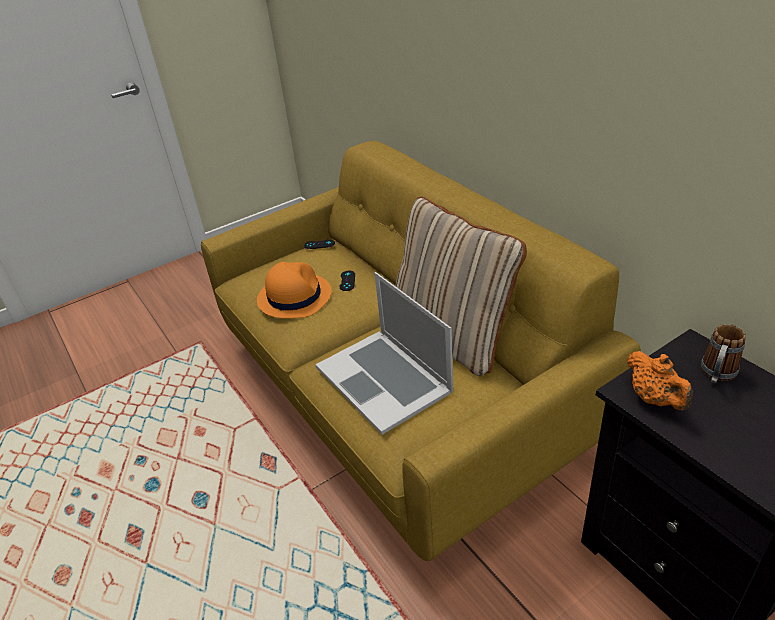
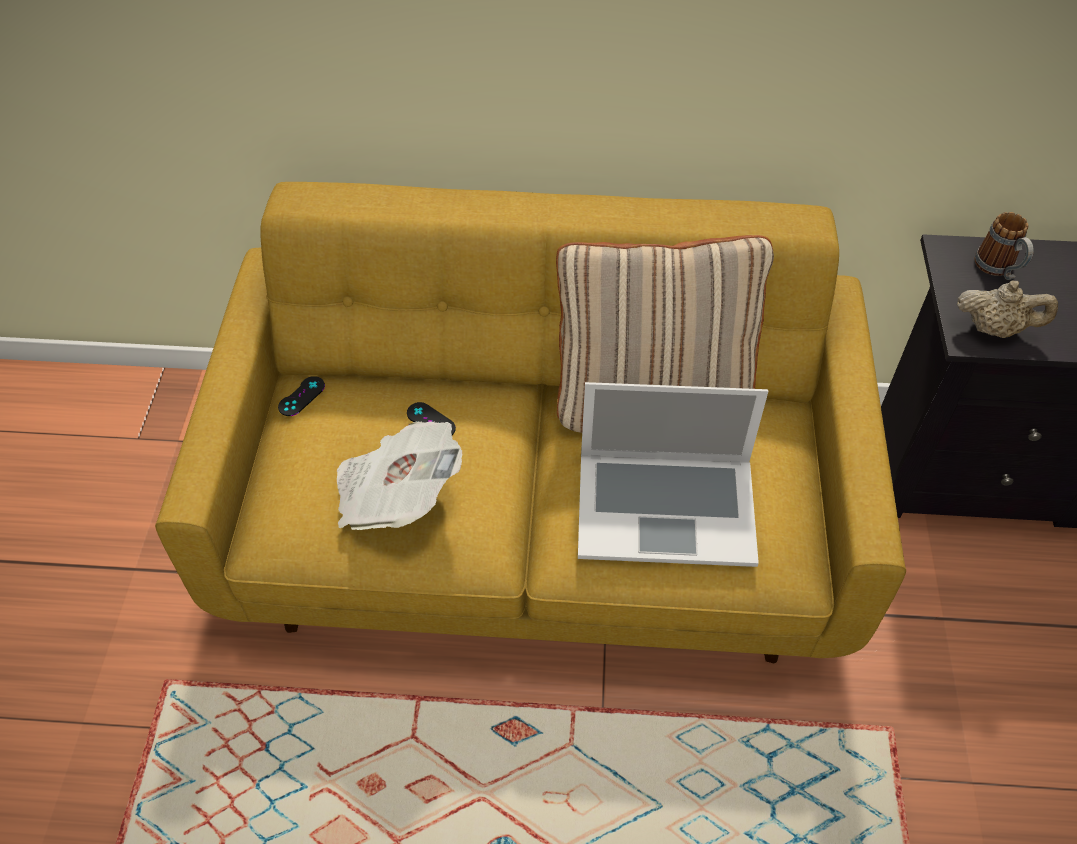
camera: 55 degrees left, 15 degrees up
(294, 296) = (397, 495): orange hat -> newspaper
(654, 399) = (994, 329): orange teapot -> beige teapot

